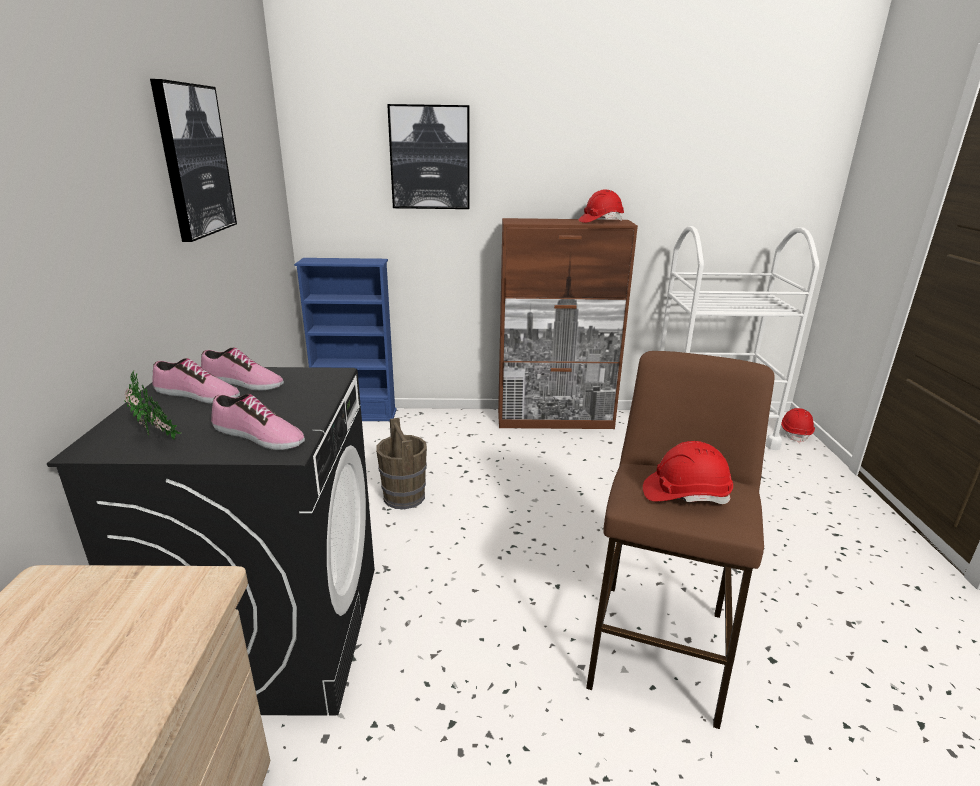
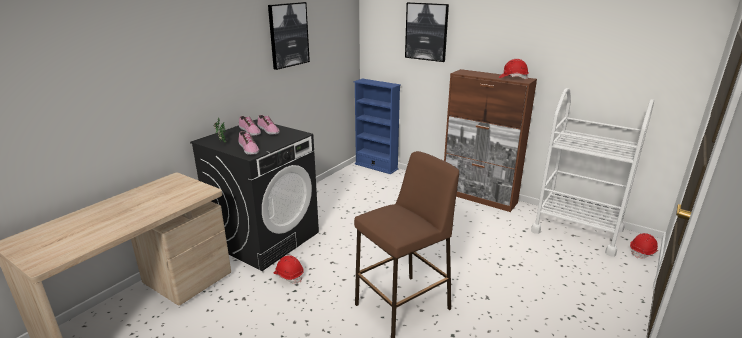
camera: 35 degrees right, 0 degrees up
(404, 496) = (360, 209): brown bucket -> none
(685, 494) = (392, 219): red hard hat -> red hard hat (289, 275)

